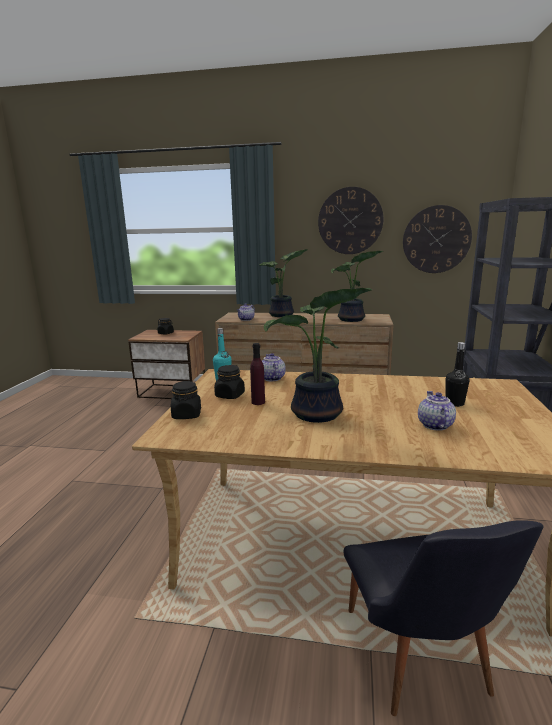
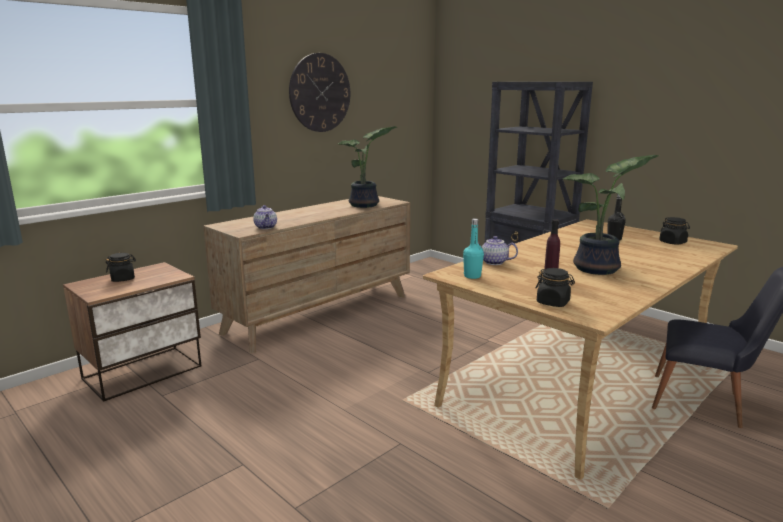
camera: 55 degrees left, 0 degrees up
(230, 395) = (520, 282): black jar -> black jar (673, 242)
(283, 315) = (284, 215): potted plant -> none
(434, 425) = (646, 252): teapot -> none
(436, 239) = (390, 112): wall clock -> none

